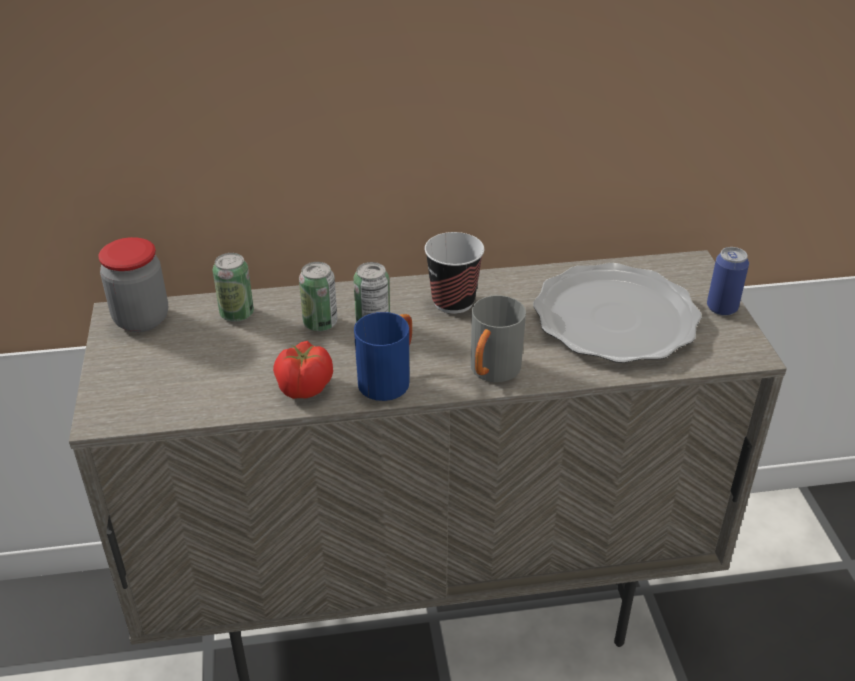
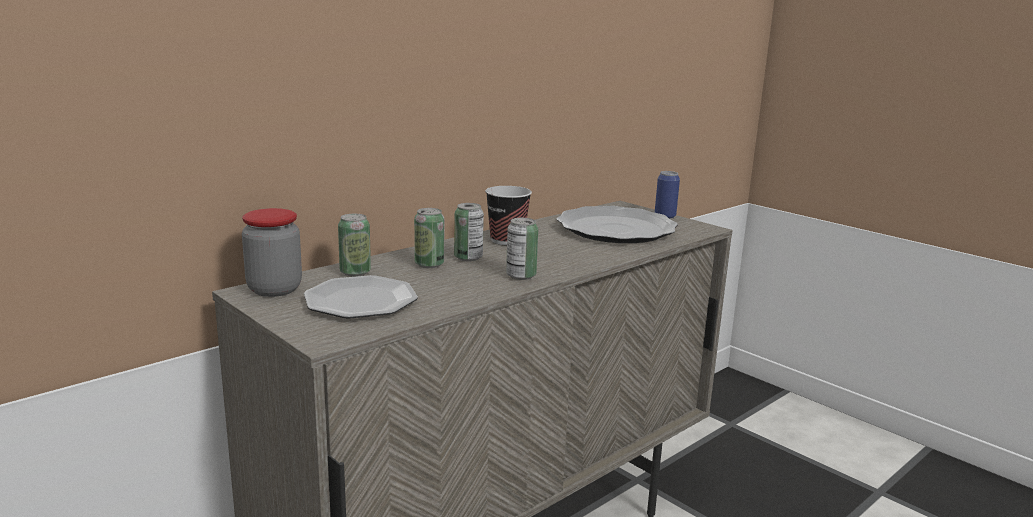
camera: 35 degrees left, 20 degrees down
(190, 367) = (359, 301): none -> plate
(304, 388) = (468, 292): tomato -> none
(389, 379) = (521, 276): blue mug -> can
(491, 373) = (582, 261): grey mug -> none

